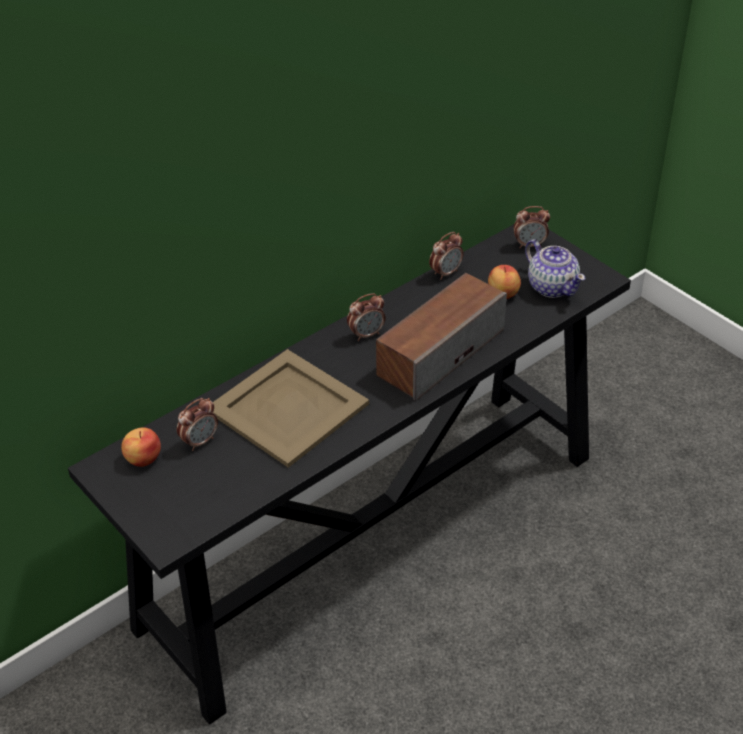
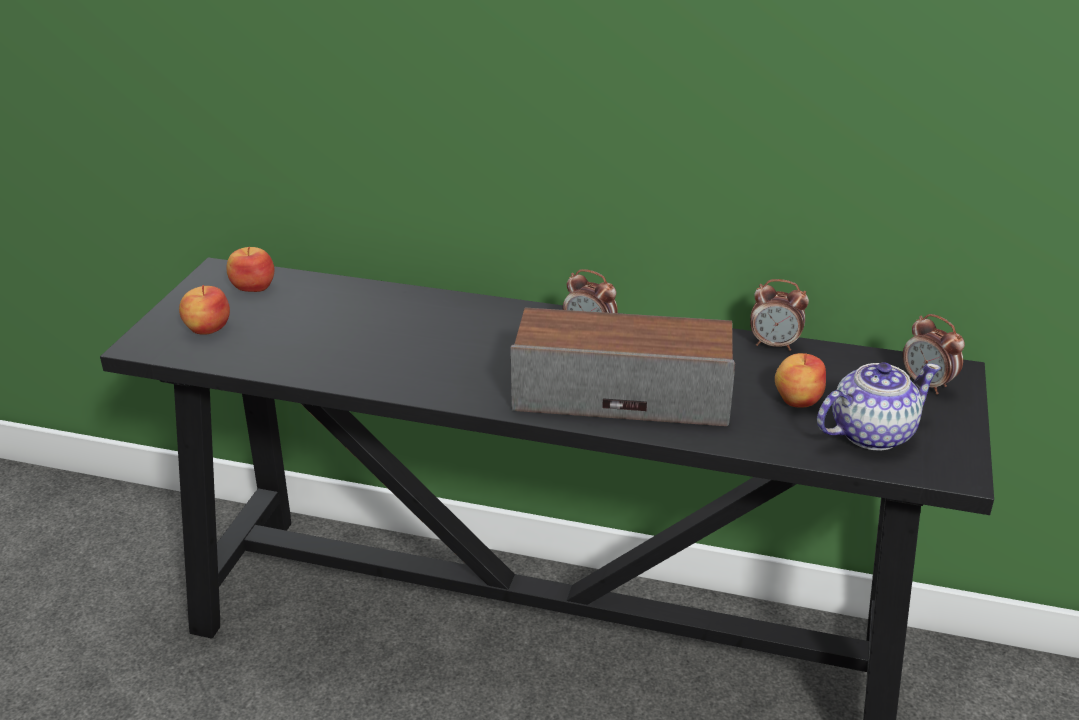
camera: 55 degrees right, 10 degrees down
(179, 501) = (207, 328): none -> apple
(200, 441) = (306, 305): alarm clock -> none
(288, 408) = (408, 334): beige tray -> none
(552, 286) = (870, 433): teapot -> teapot turned 135 degrees counterclockwise

